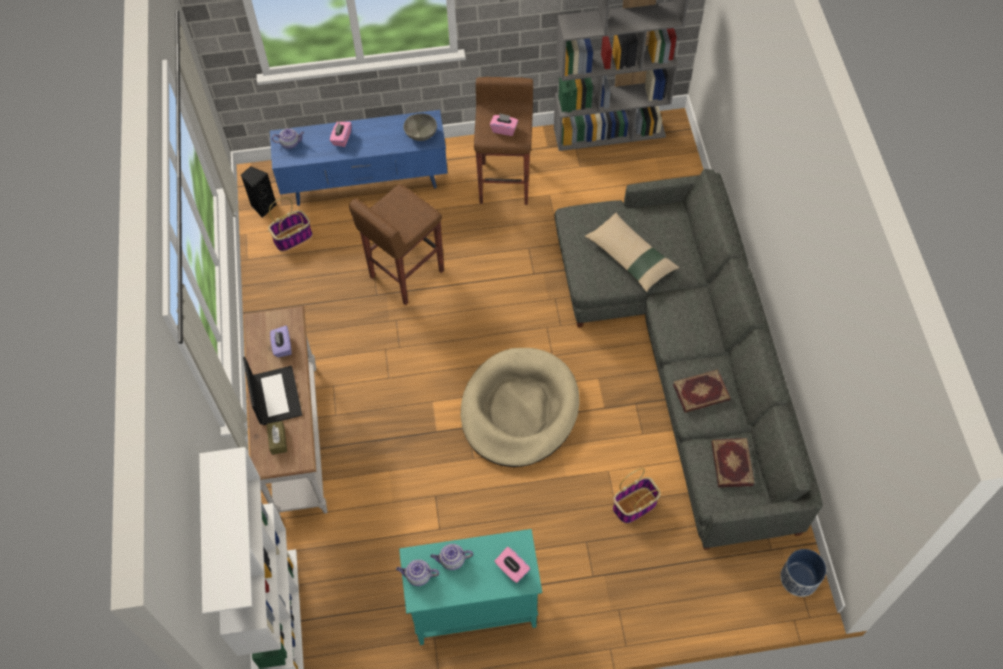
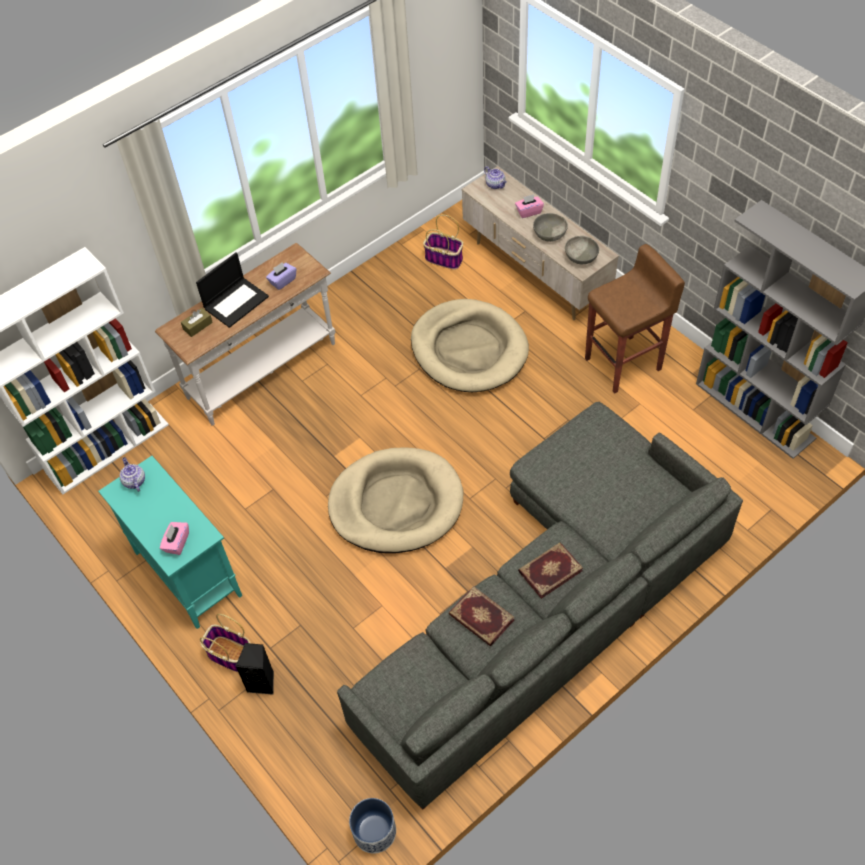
camera: 60 degrees right, 5 degrees down
(263, 206) = (458, 224): black speaker -> black speaker (262, 682)
(366, 185) = (535, 273): blue tv stand -> beige tv stand
(378, 139) = (549, 234): none -> grey bowl
(405, 274) = (469, 349): brown stool -> beige dog bed
(452, 560) = (161, 496): teapot -> none
(504, 129) = (624, 302): pink tissue box -> none
(630, 257) = (588, 483): beige pillow -> none
(634, 506) = (360, 645): basket -> basket (229, 654)
(731, 463) = (420, 682): book -> book (549, 570)

